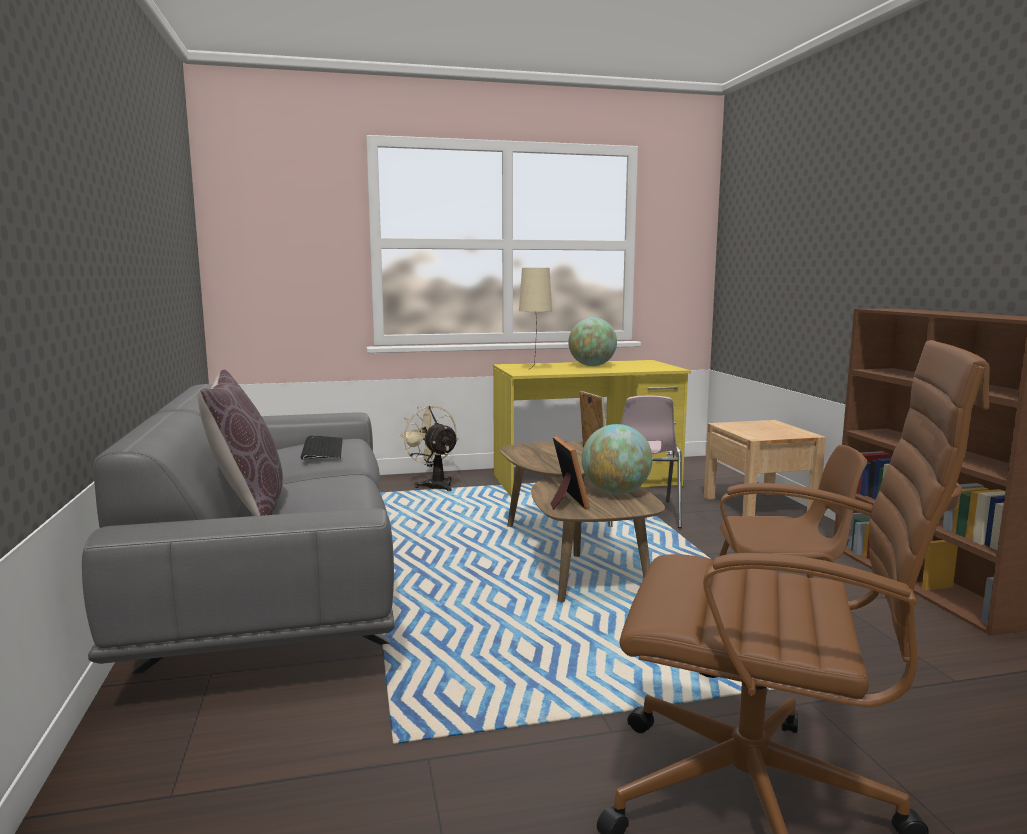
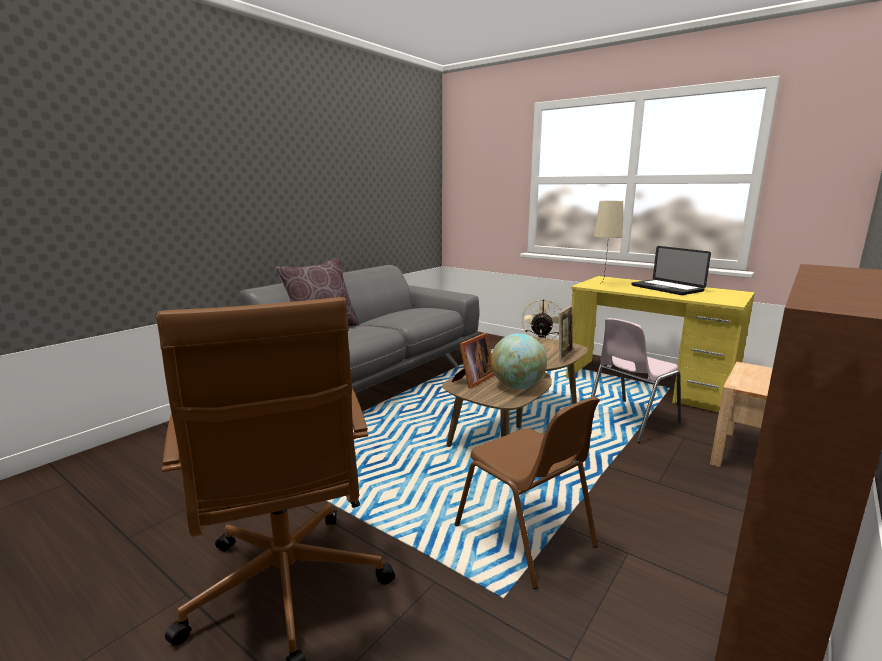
camera: 50 degrees right, 5 degrees up
(322, 449) = (414, 312): keyboard -> none
(592, 366) = (666, 288): globe -> laptop

